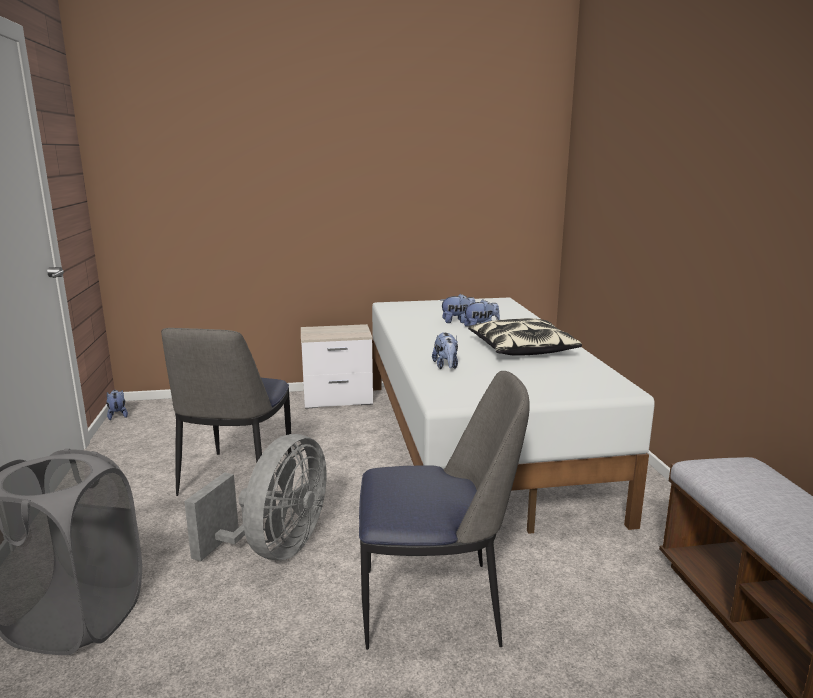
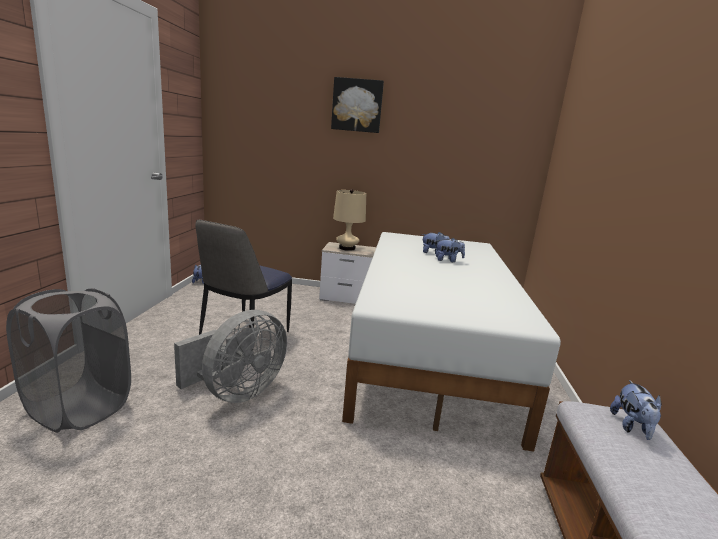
camera: 15 degrees right, 0 degrees up
(317, 137) = (357, 105): none -> picture
(331, 332) = (347, 248): none -> beige table lamp
(435, 605) = (324, 470): chair -> none
(446, 366) = (397, 282): plush toy -> plush toy (632, 427)
(521, 349) = (468, 280): pillow -> none

